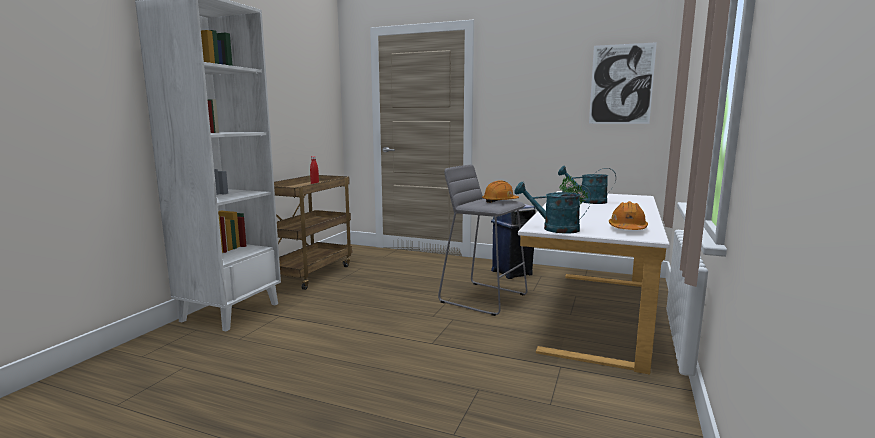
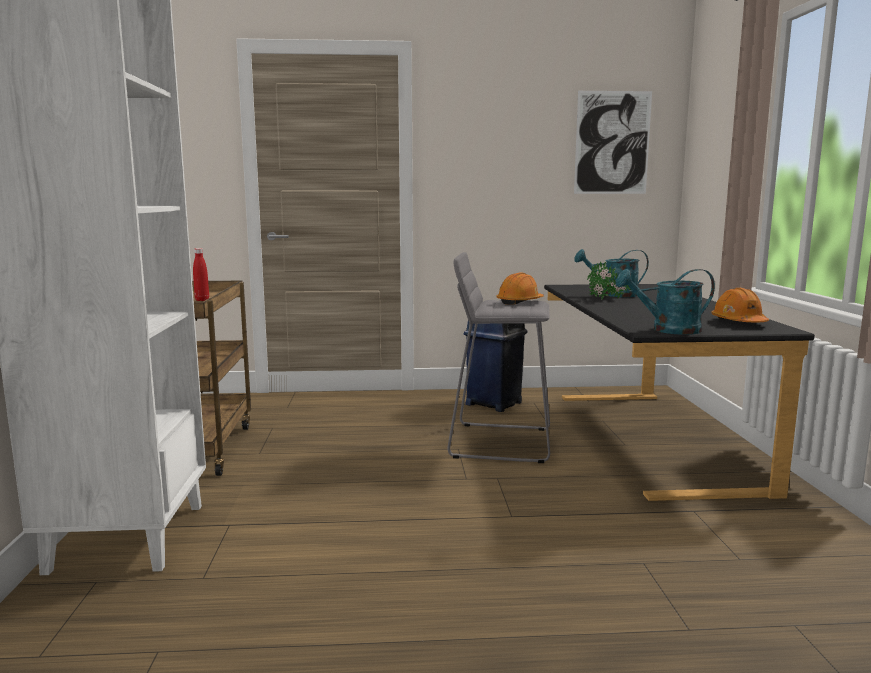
camera: 25 degrees left, 0 degrees up
(591, 311) = (642, 437): white desk -> black desk

